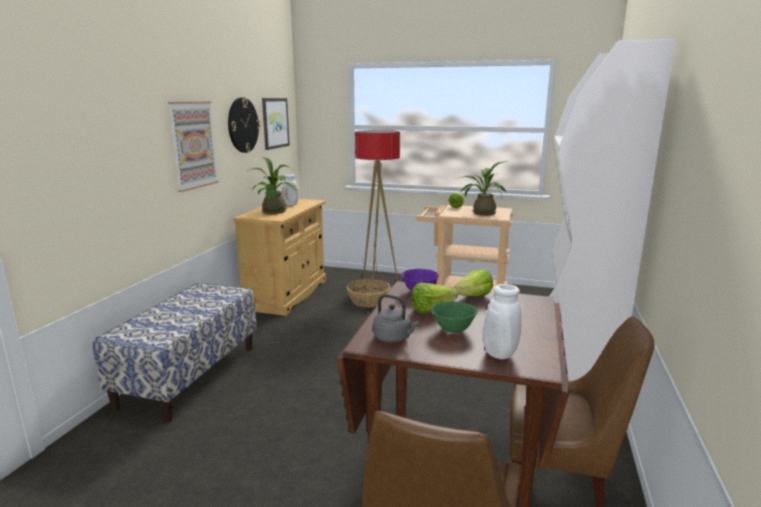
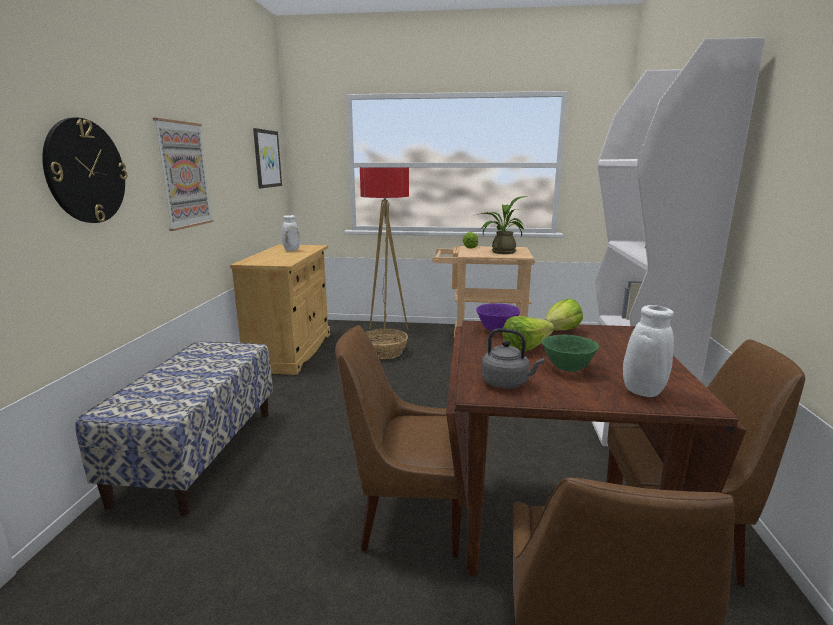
camera: 10 degrees left, 0 degrees up
(243, 125) = (235, 157): wall clock -> wall clock (85, 171)
(274, 212) = (276, 258): potted plant -> none
(338, 442) = (407, 516): none -> brown chair

